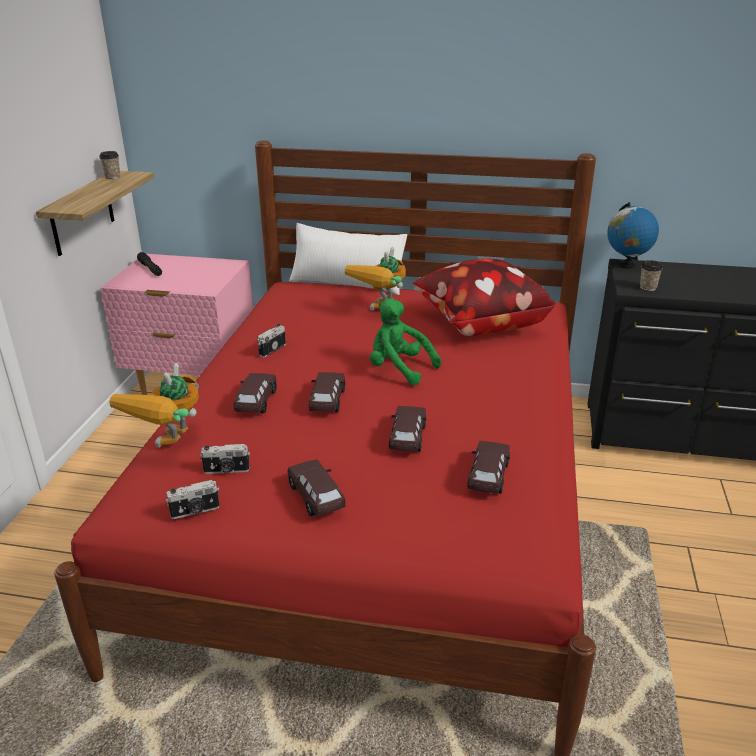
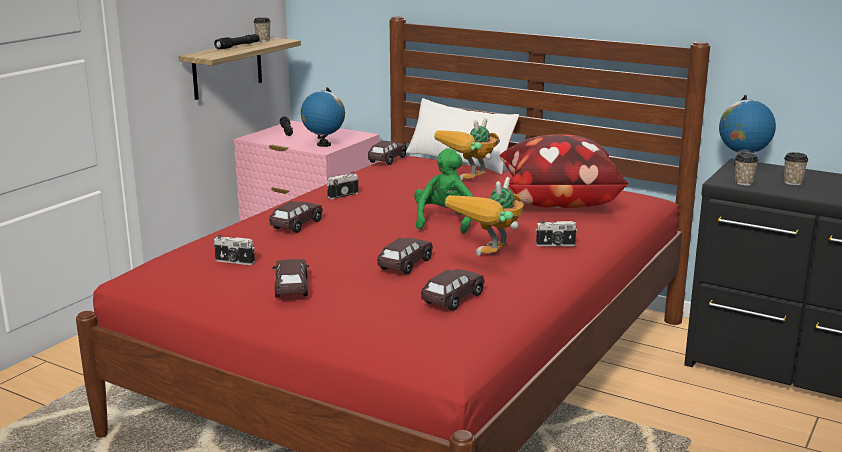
camera: 20 degrees right, 10 degrees down
(92, 189) = (238, 46): none -> black flashlight
(172, 449) = (204, 244): toy robot -> toy robot (490, 258)
(195, 511) = (190, 281): camera -> camera (555, 245)
(203, 282) = (323, 145): none -> globe
(327, 401) = (358, 232): brown toy car -> brown toy car (387, 160)
(399, 369) = (444, 221): green plush toy -> green plush toy turned 45 degrees clockwise
(684, 281) = (792, 182): none -> cup

